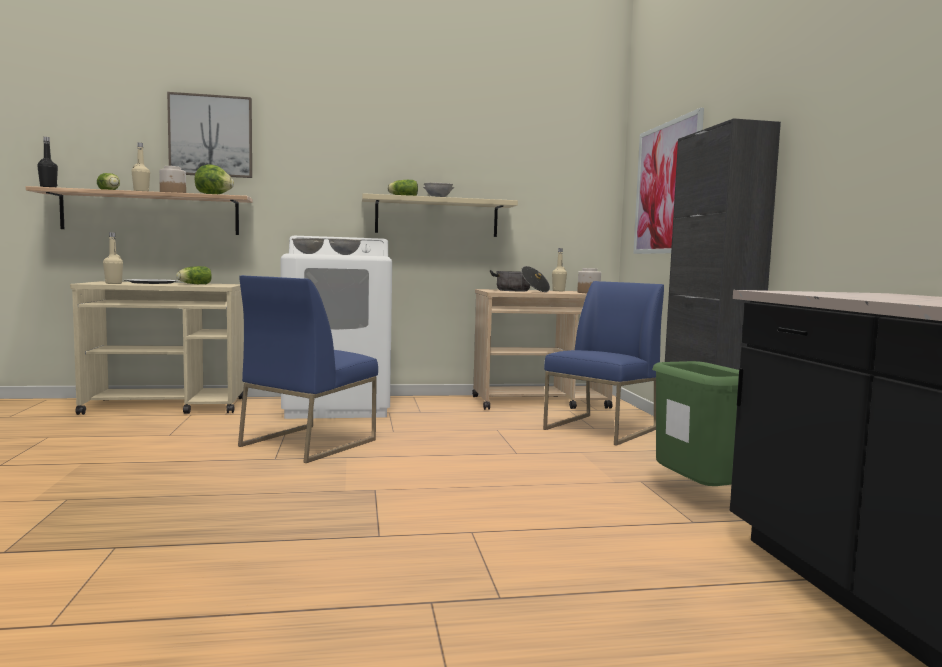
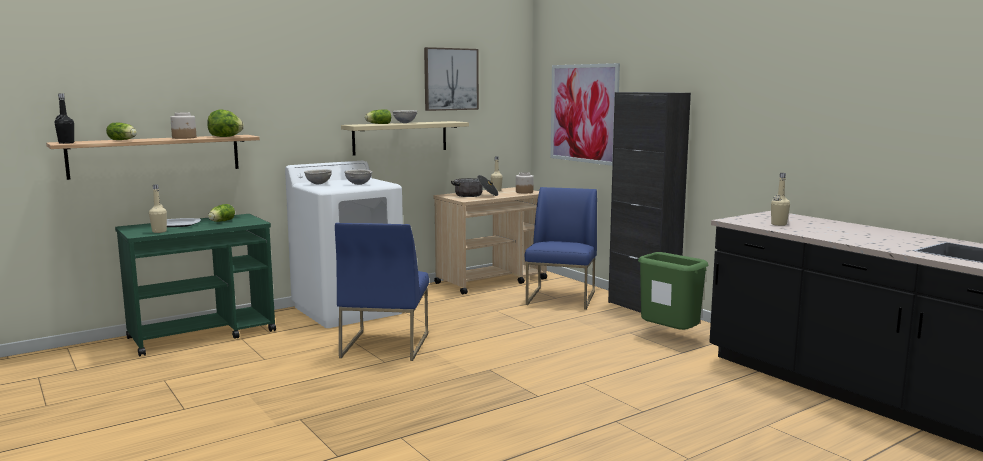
camera: 25 degrees left, 5 degrees up
(141, 192) = (155, 139): beige bottle -> beige bottle (778, 224)
(167, 406) = (203, 334): beige cart -> green cart
(211, 136) = (207, 79): picture -> picture (451, 79)

